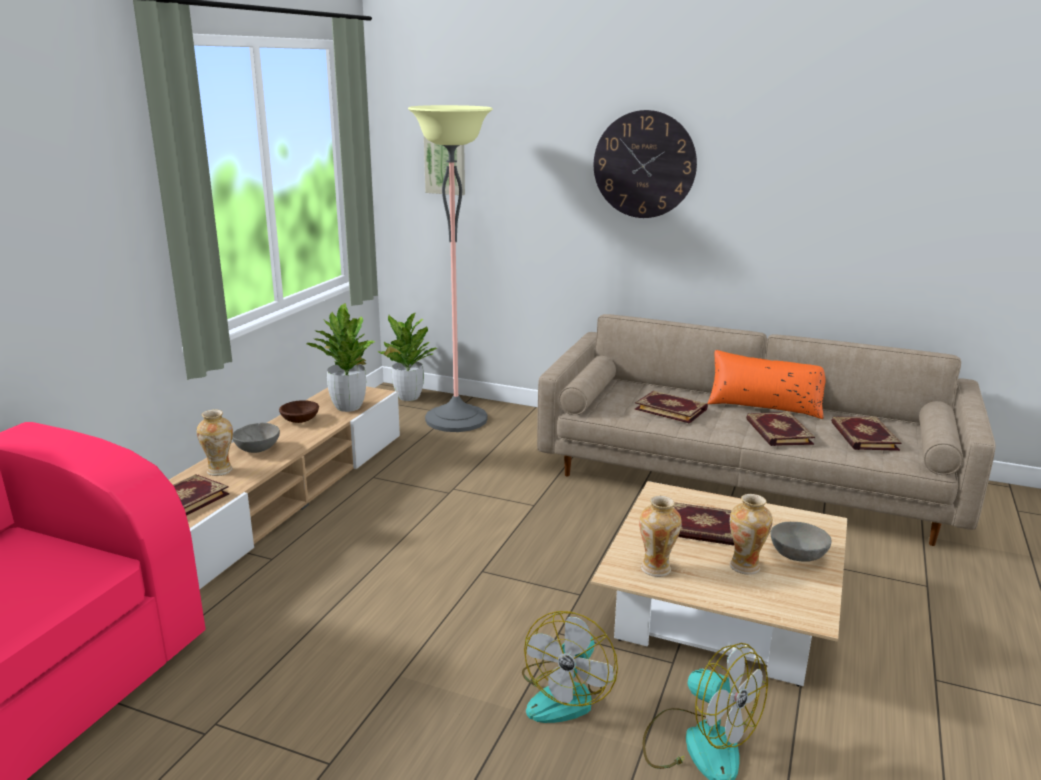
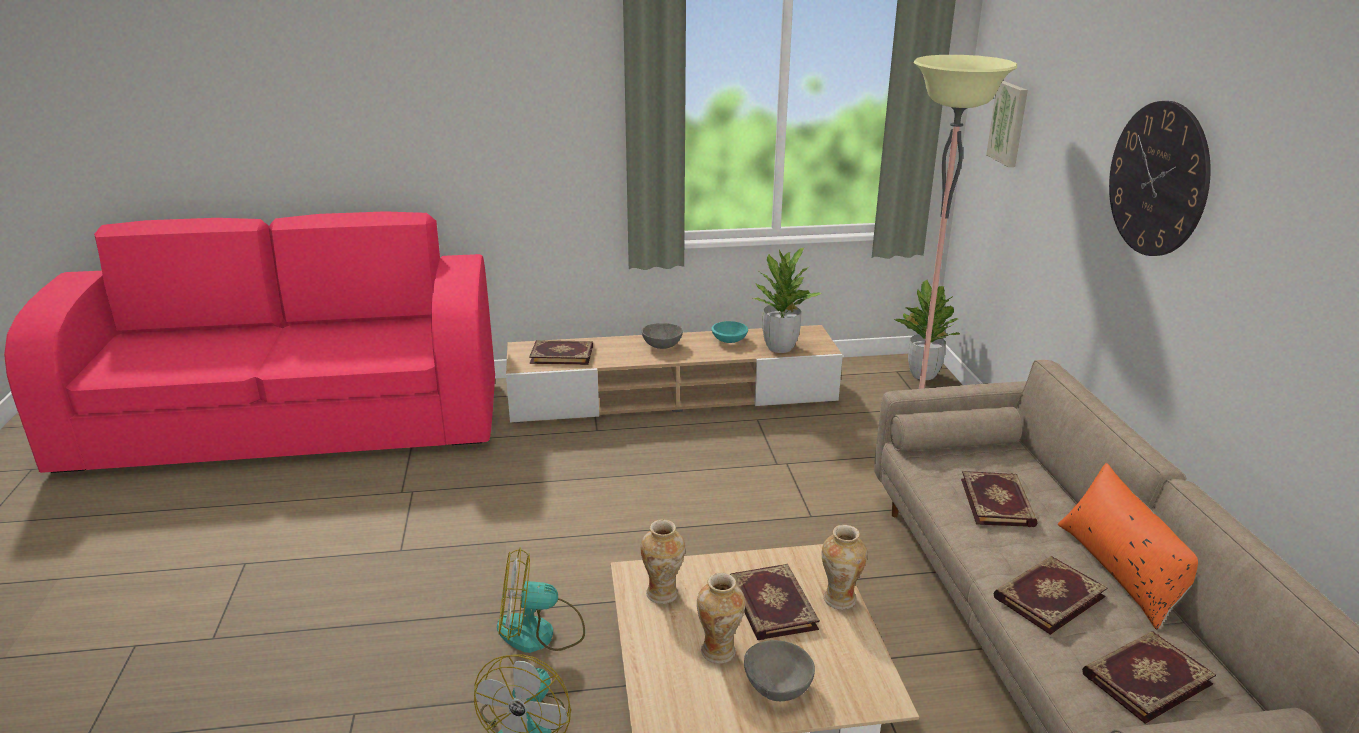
camera: 60 degrees right, 5 degrees up
(220, 471) = (615, 348): vase -> vase (839, 600)
(300, 420) = (730, 340): brown bowl -> turquoise bowl

